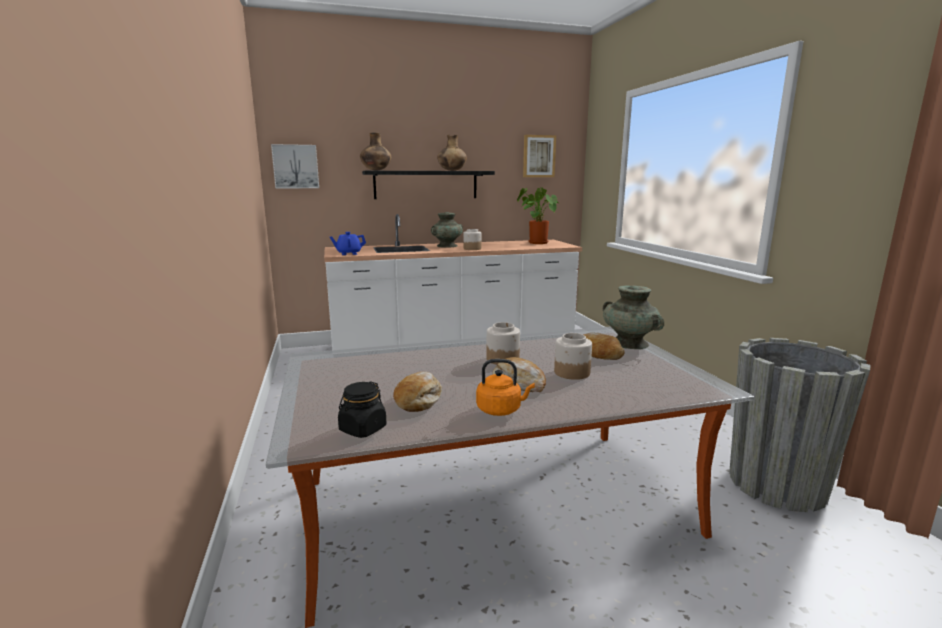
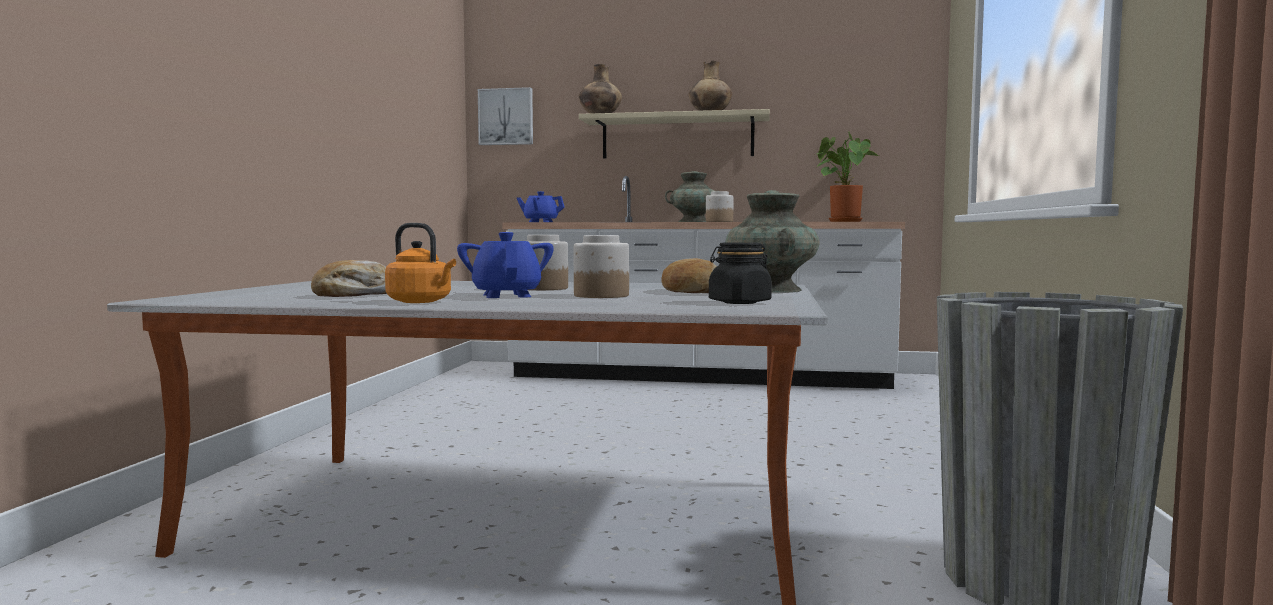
camera: 25 degrees right, 10 degrees down
(362, 429) = (243, 299): black jar -> black jar (739, 302)
(426, 185) = (677, 137): black shelf -> beige shelf
(519, 383) = (507, 295): bread -> blue teapot
(539, 156) = (860, 89): picture -> none

